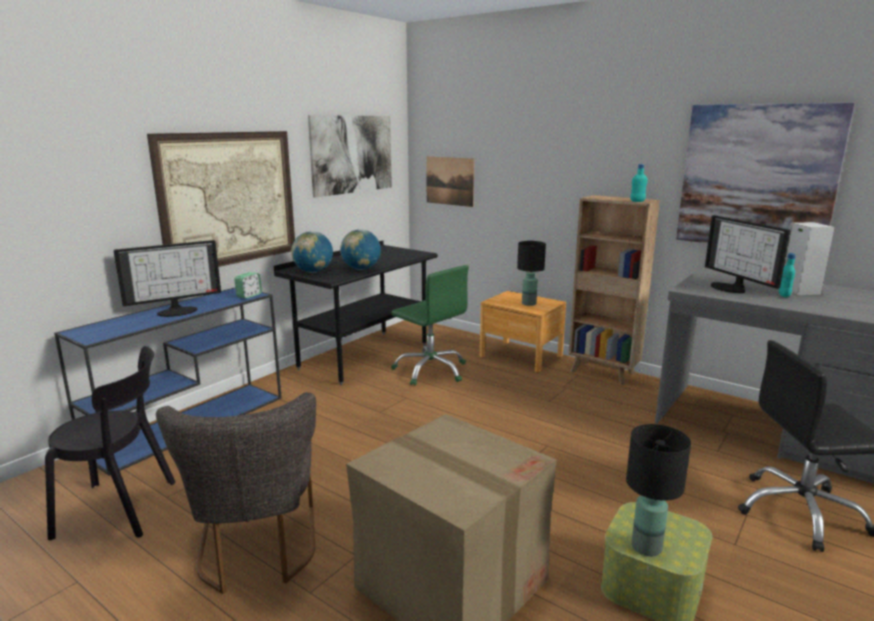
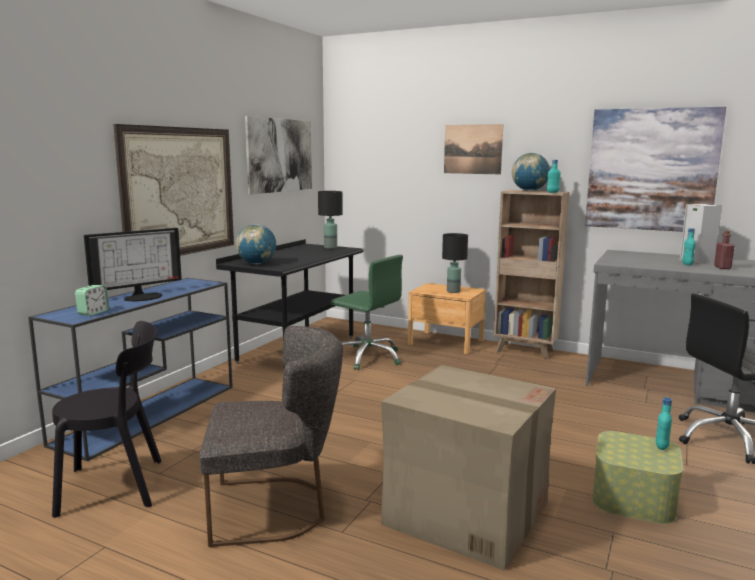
camera: 10 degrees left, 5 degrees down
(249, 295) = (205, 284): alarm clock -> alarm clock (93, 313)
(257, 553) = (275, 508): grey chair -> grey chair turned 75 degrees counterclockwise
(361, 269) = (301, 261): globe -> globe (529, 191)
(450, 181) = (367, 182): picture -> picture (472, 149)
(646, 546) = (632, 458): black table lamp -> black table lamp (330, 247)
(690, 532) = (661, 446): none -> turquoise bottle
(731, 288) = (642, 261): monitor -> none
(826, 303) = (722, 267): none -> red bottle

